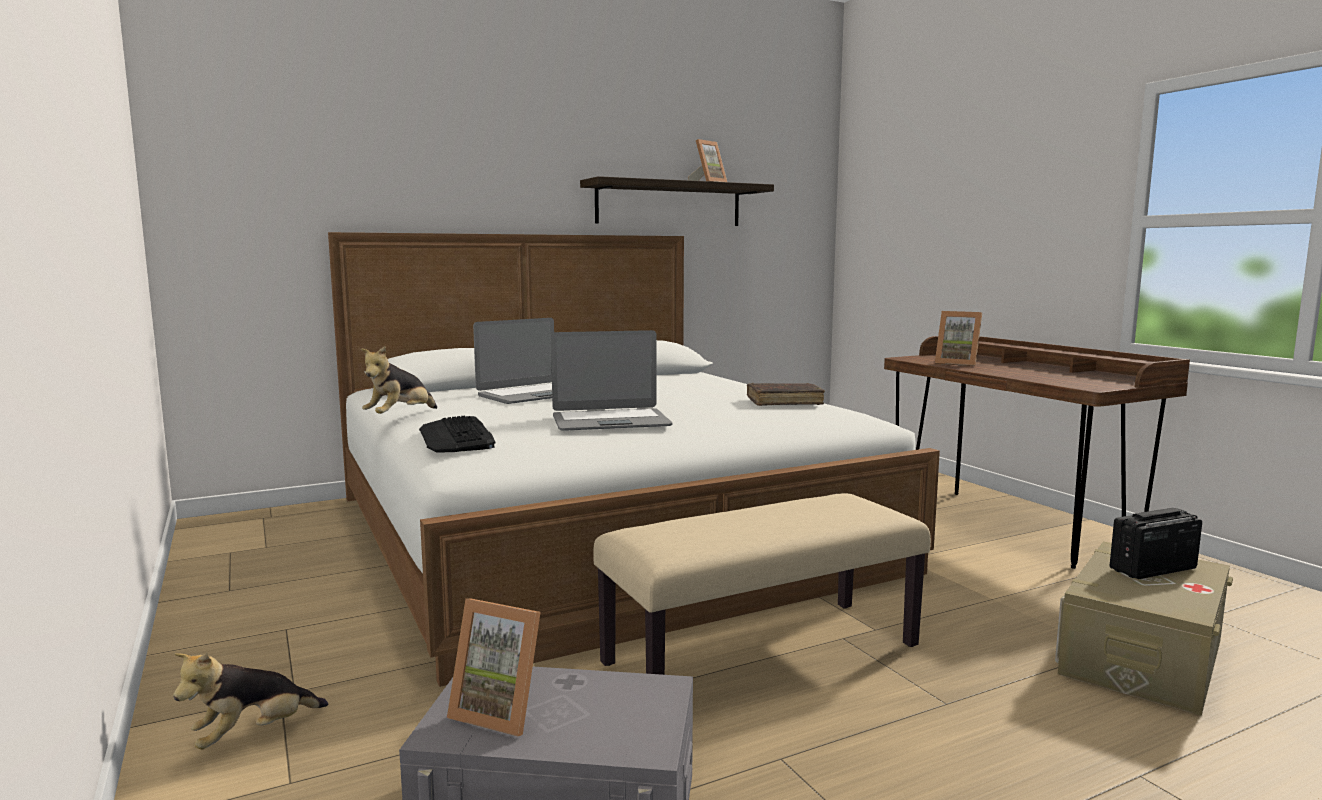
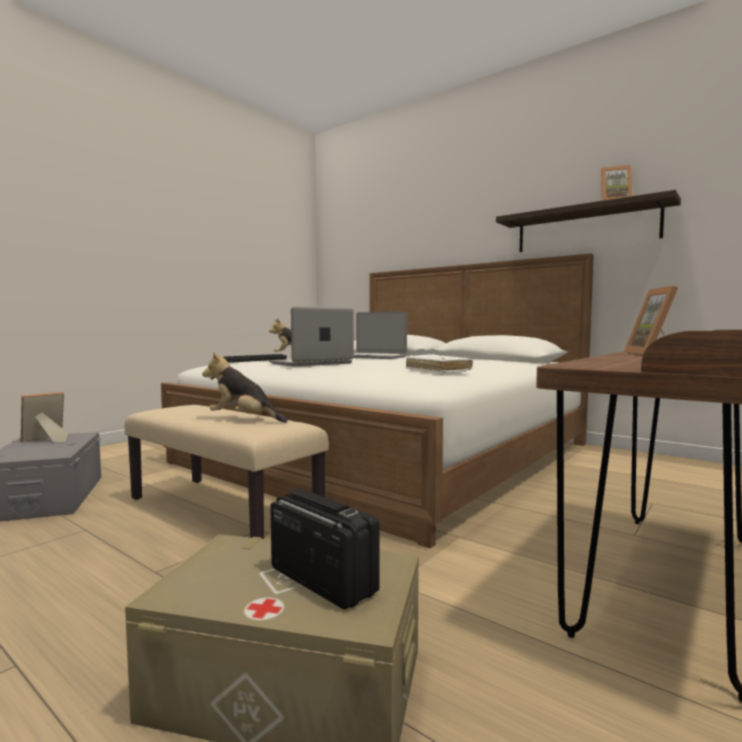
camera: 65 degrees right, 5 degrees down
(253, 735) = (124, 451): plush toy -> plush toy (244, 419)
(501, 711) = (45, 440): picture frame -> picture frame turned 45 degrees clockwise
(610, 422) = (311, 363): laptop -> laptop turned 90 degrees clockwise
(784, 402) = (438, 370): brown book -> white book

